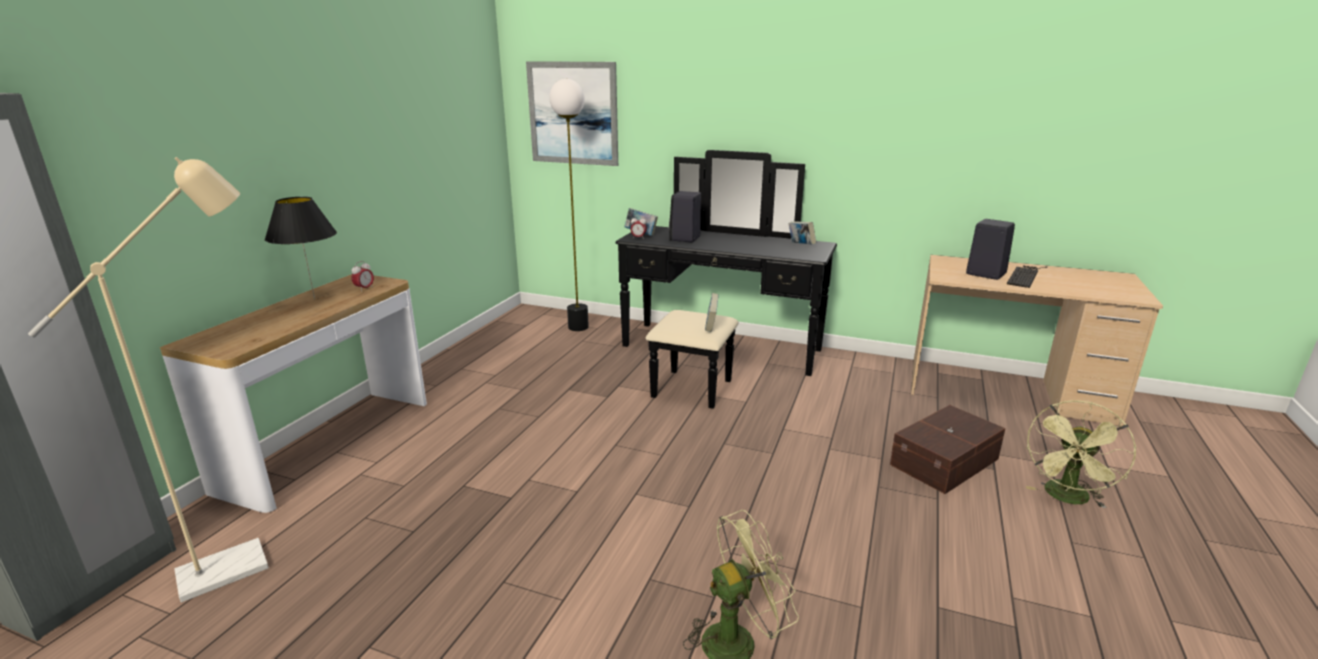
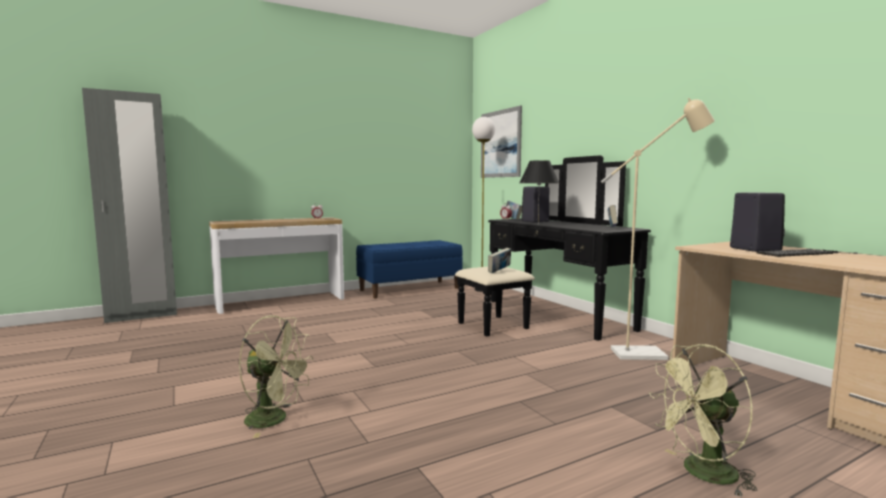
camera: 40 degrees right, 15 degrees down
(240, 563) = (182, 324): beige floor lamp -> beige floor lamp (648, 354)
(314, 299) = (291, 219): black table lamp -> black table lamp (538, 224)
(484, 352) = (410, 289): none -> blue bench
(946, 462) = (614, 410): brown storage box -> none

